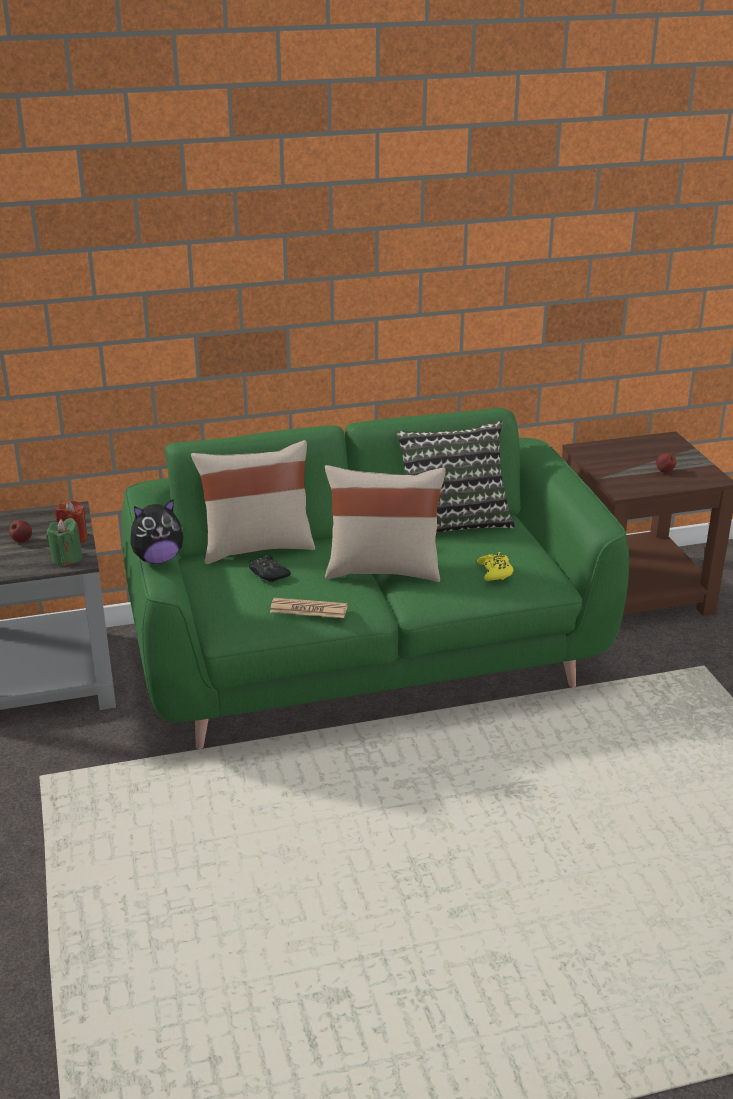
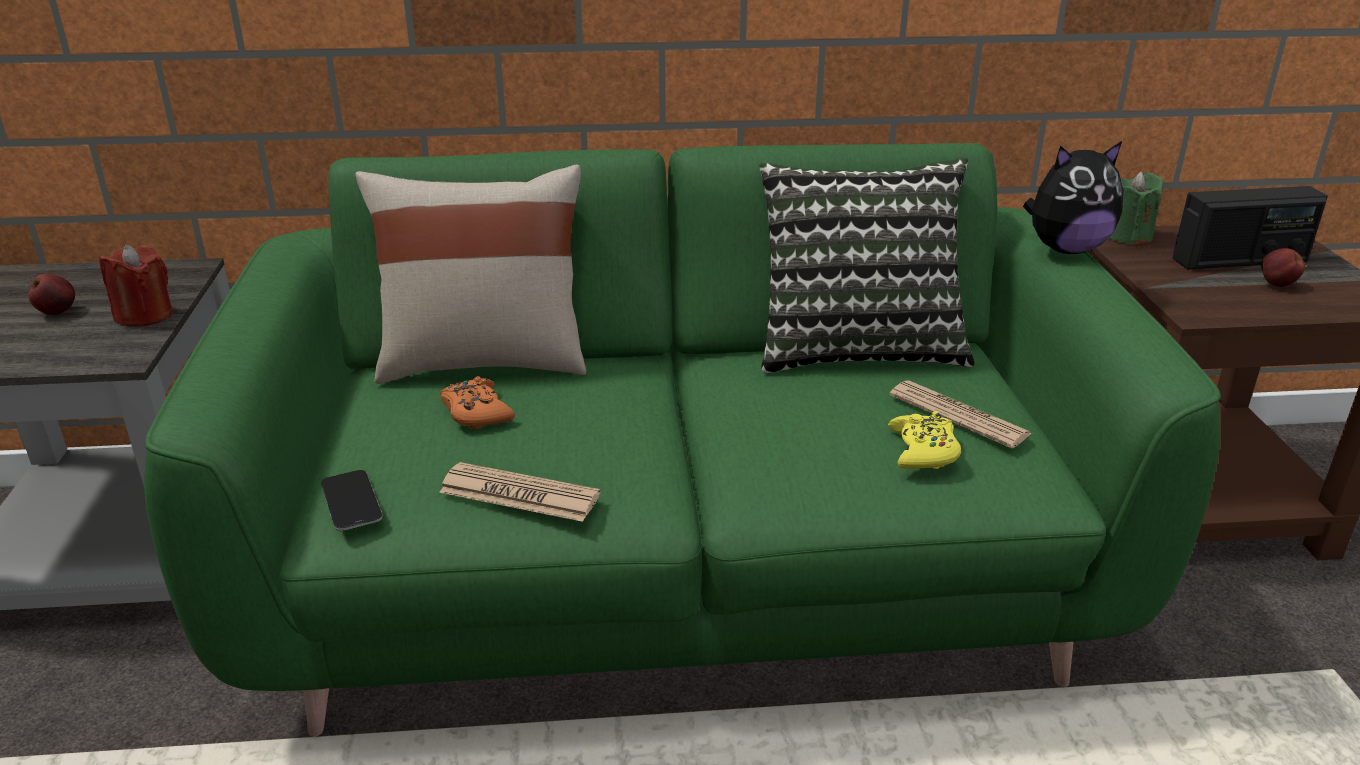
camera: 10 degrees right, 0 degrees up
(66, 558) = (103, 350): green candle -> green candle (1128, 236)
(158, 559) = (220, 364): plush toy -> plush toy (1066, 249)
(228, 620) = (351, 502): none -> phone
(268, 574) = (476, 412): black game controller -> orange game controller
(383, 569) = (700, 425): beige pillow -> none
(510, 553) = (958, 415): none -> newspaper
(647, 458) = (1240, 260): none -> radio

